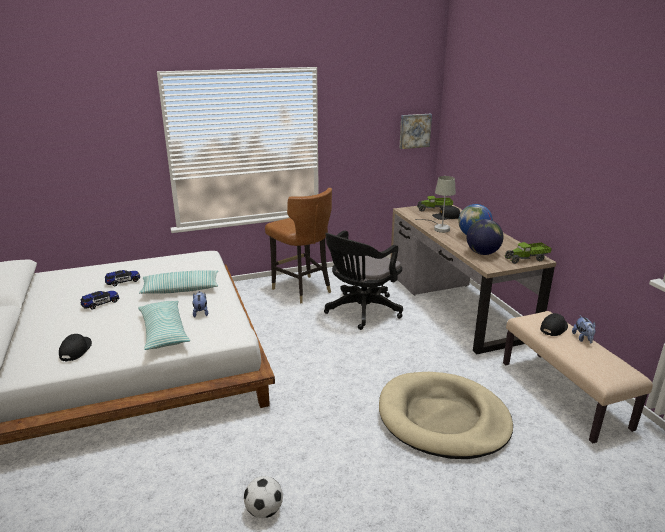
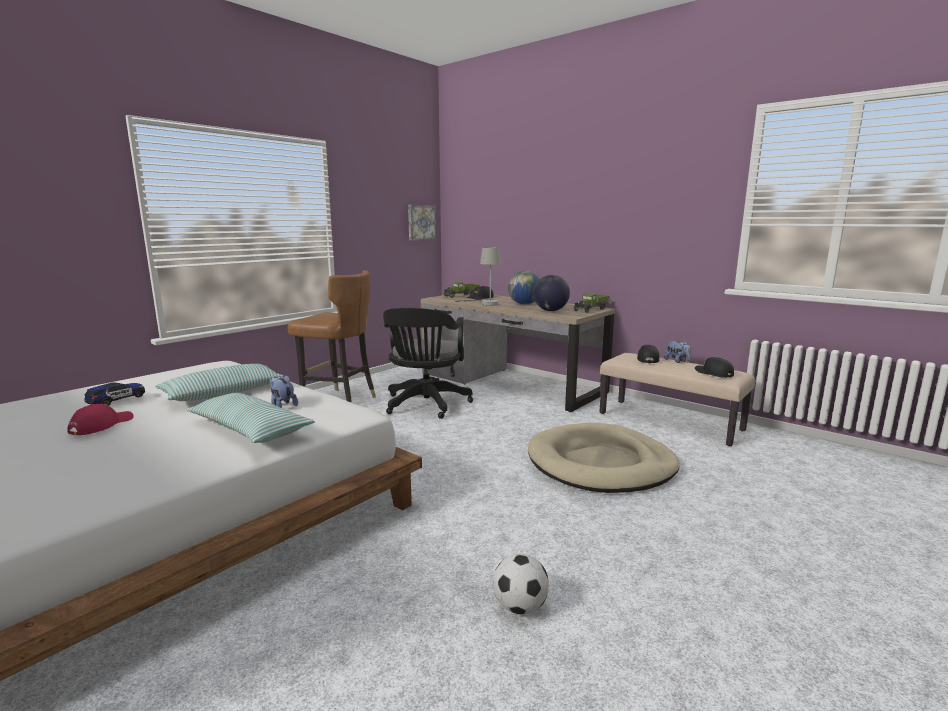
camera: 30 degrees left, 10 degrees down
(76, 350) = (112, 477): black cap -> black cap (713, 373)
(101, 303) = (101, 425): toy car -> red cap

